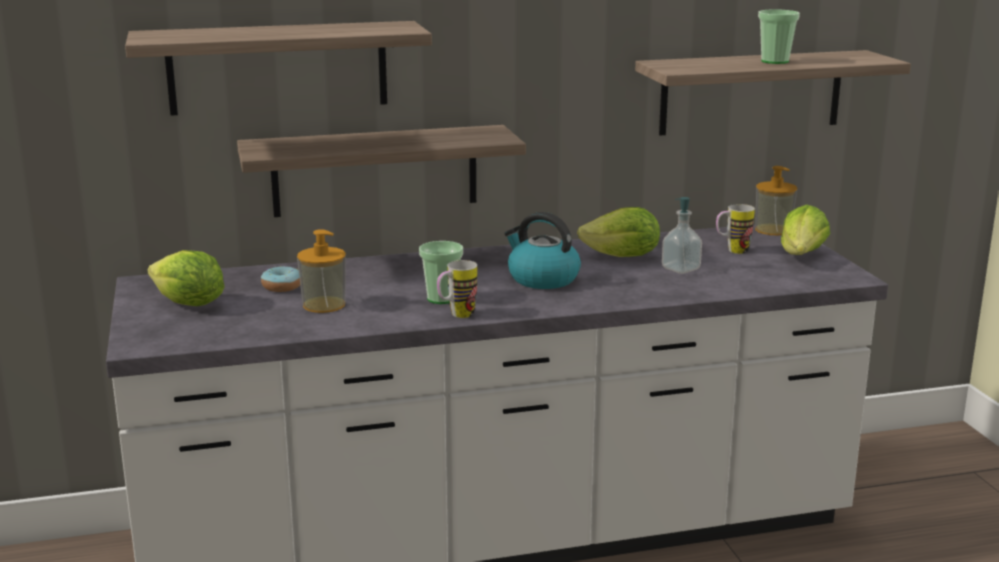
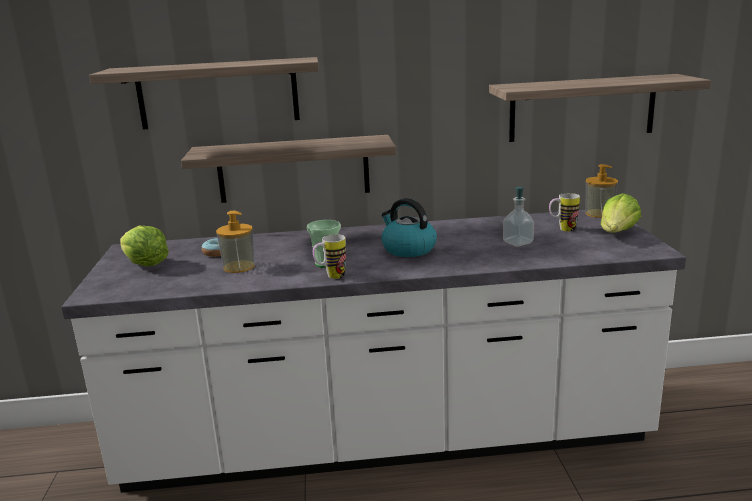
camera: 10 degrees right, 0 degrees up
(622, 257) = (475, 233): lettuce -> none
(775, 61) = (598, 82): cup -> none

